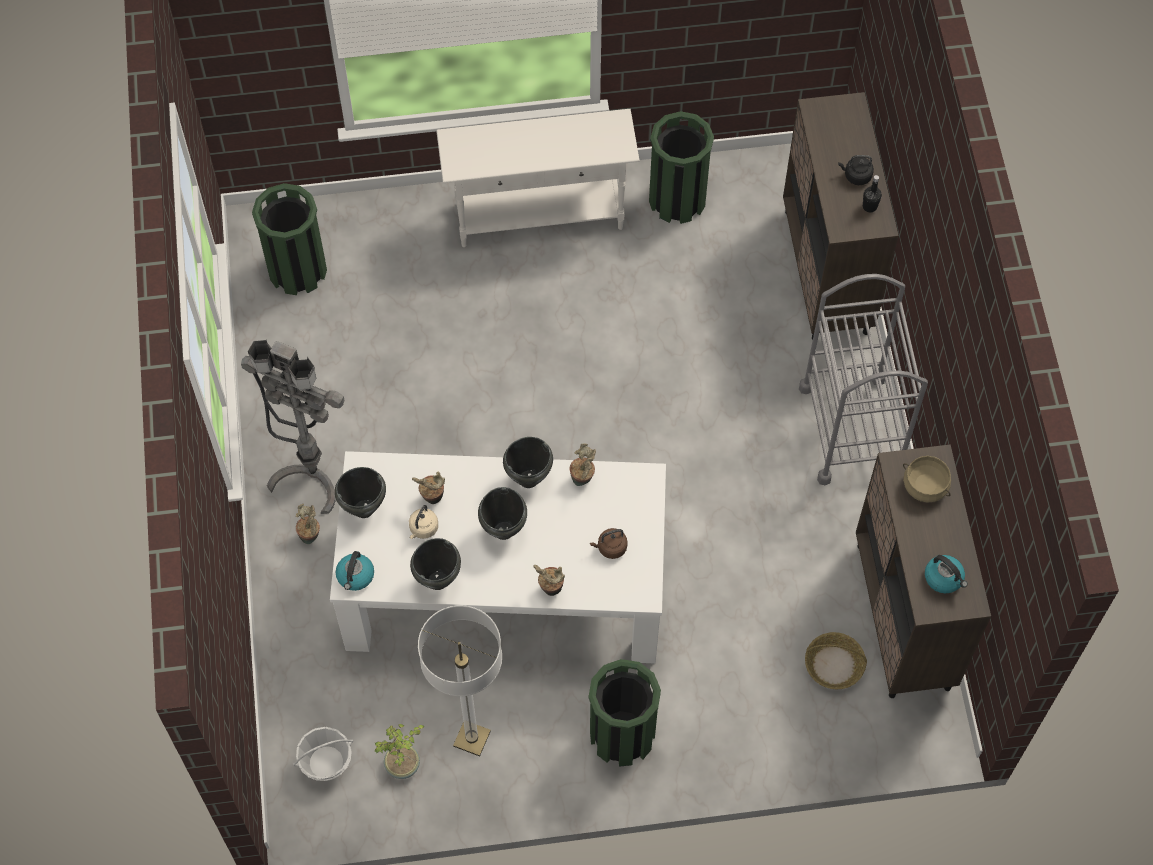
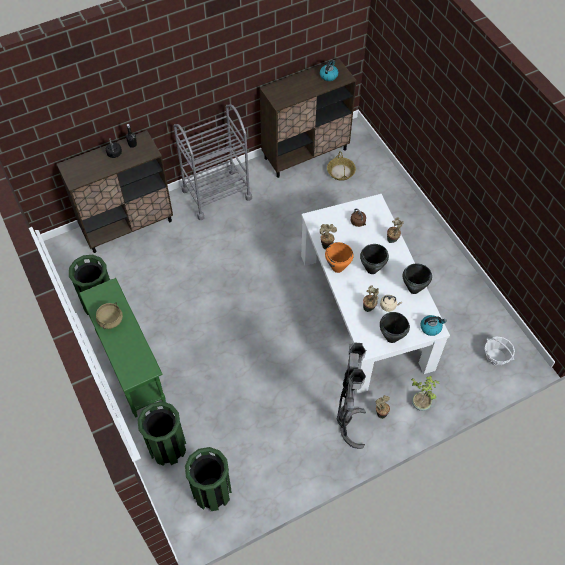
camera: 110 degrees left, 5 degrees down
(403, 765) = (478, 322): potted plant -> potted plant (421, 403)
(472, 738) = (449, 298): floor lamp -> none
(528, 479) = (337, 268): black cooking pot -> orange cooking pot
(540, 216) = (132, 369): white console table -> green console table
(622, 735) = (414, 239): green trash can -> green trash can (167, 447)
(925, 485) = (285, 91): beige cooking pot -> beige cooking pot (110, 320)

